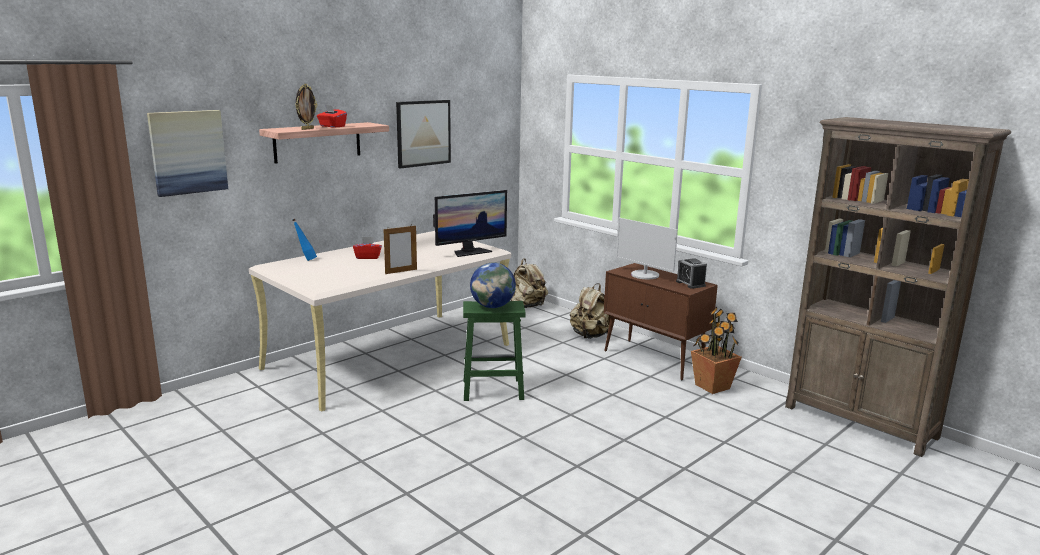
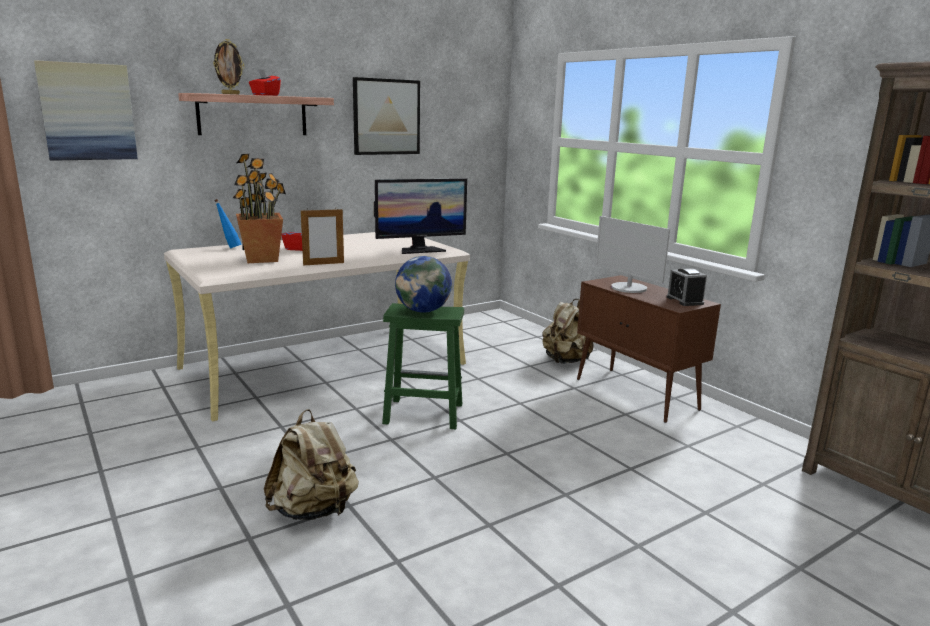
camera: 10 degrees right, 0 degrees up
(526, 307) = (503, 325): beige backpack -> beige backpack (314, 510)
(712, 386) = (704, 434): potted plant -> potted plant (262, 259)

